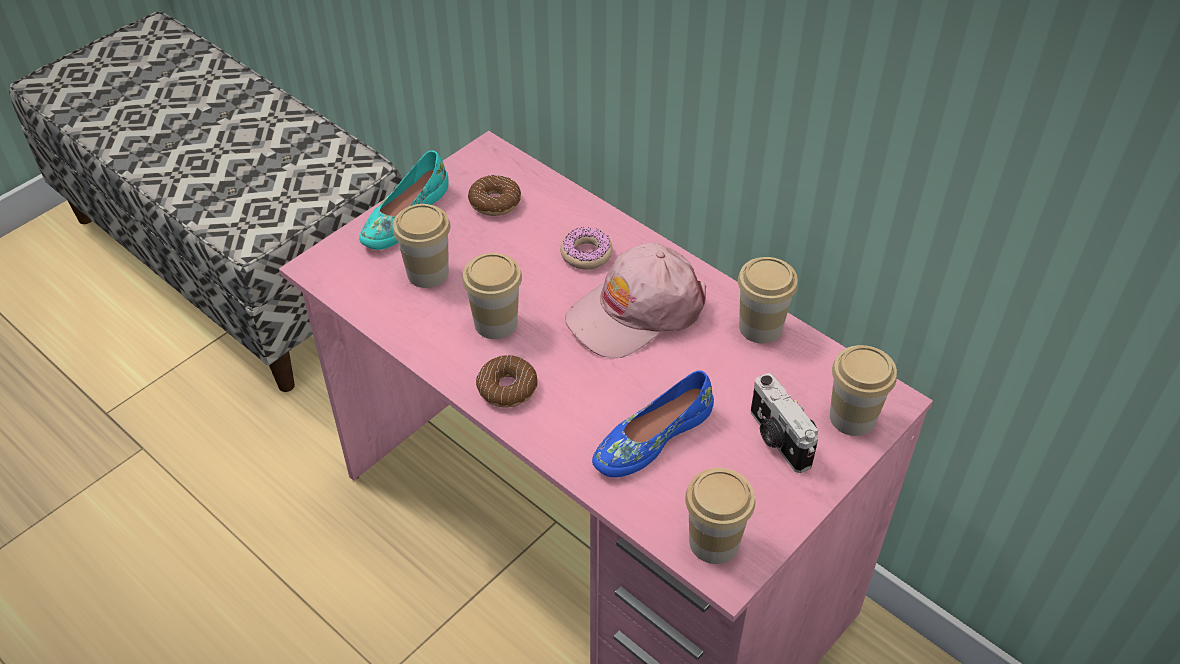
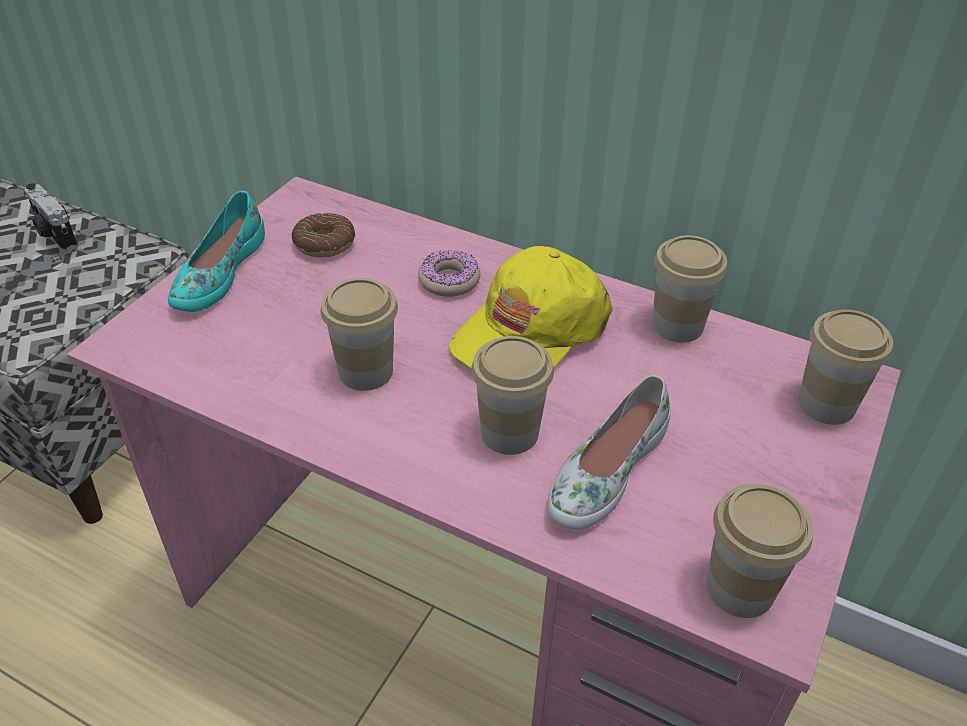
camera: 15 degrees left, 5 degrees down
(428, 273) = (264, 329): cup -> cup (509, 432)
(507, 388) = (404, 445): donut -> none
(635, 311) = (529, 332): pink cap -> yellow cap
(651, 437) = (605, 470): blue shoe -> white shoe
(777, 439) = (755, 445): camera -> camera (55, 235)

